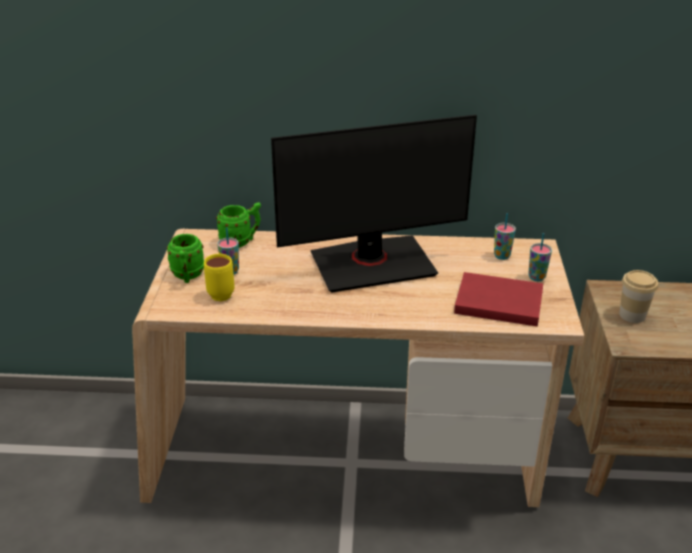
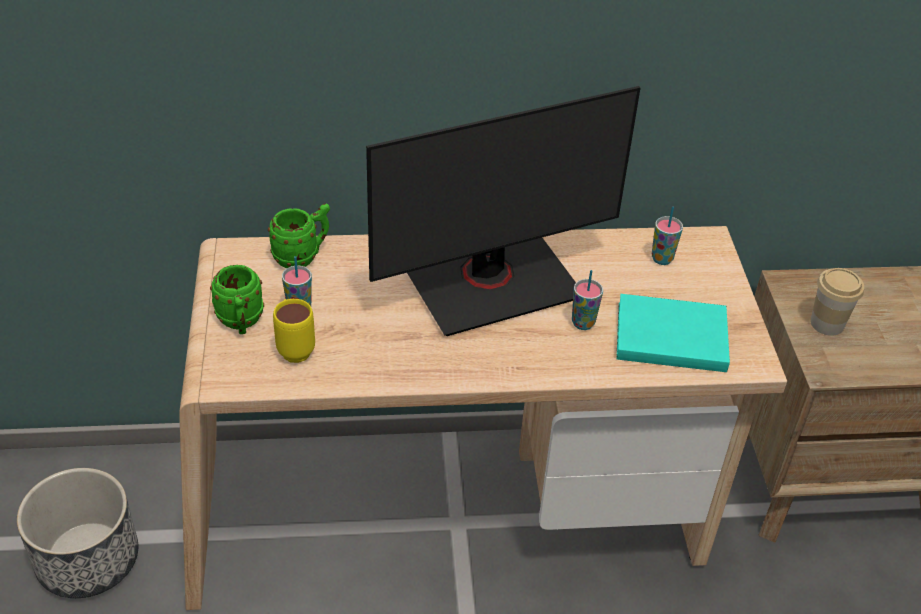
camera: 10 degrees left, 10 degrees up
(80, 463) = (87, 559): none -> planter
(496, 301) = (668, 335): red book -> turquoise book
(536, 277) = (713, 292): cup -> cup (583, 323)

